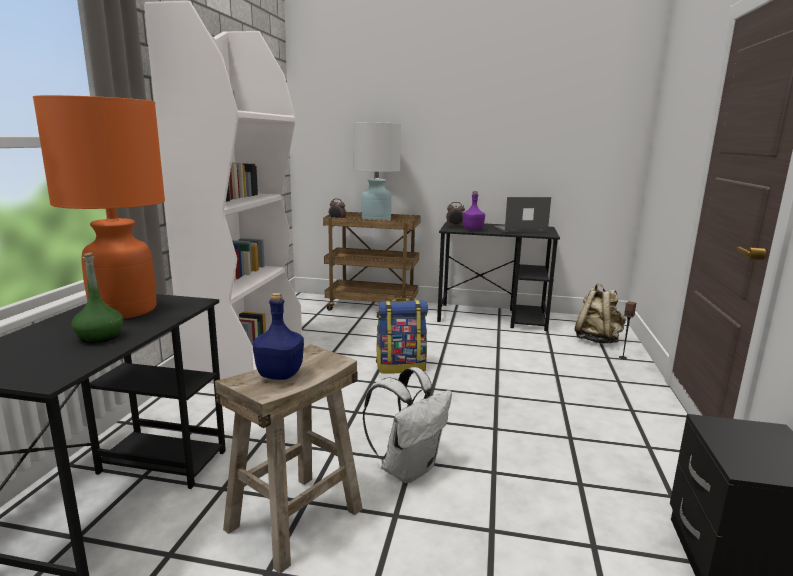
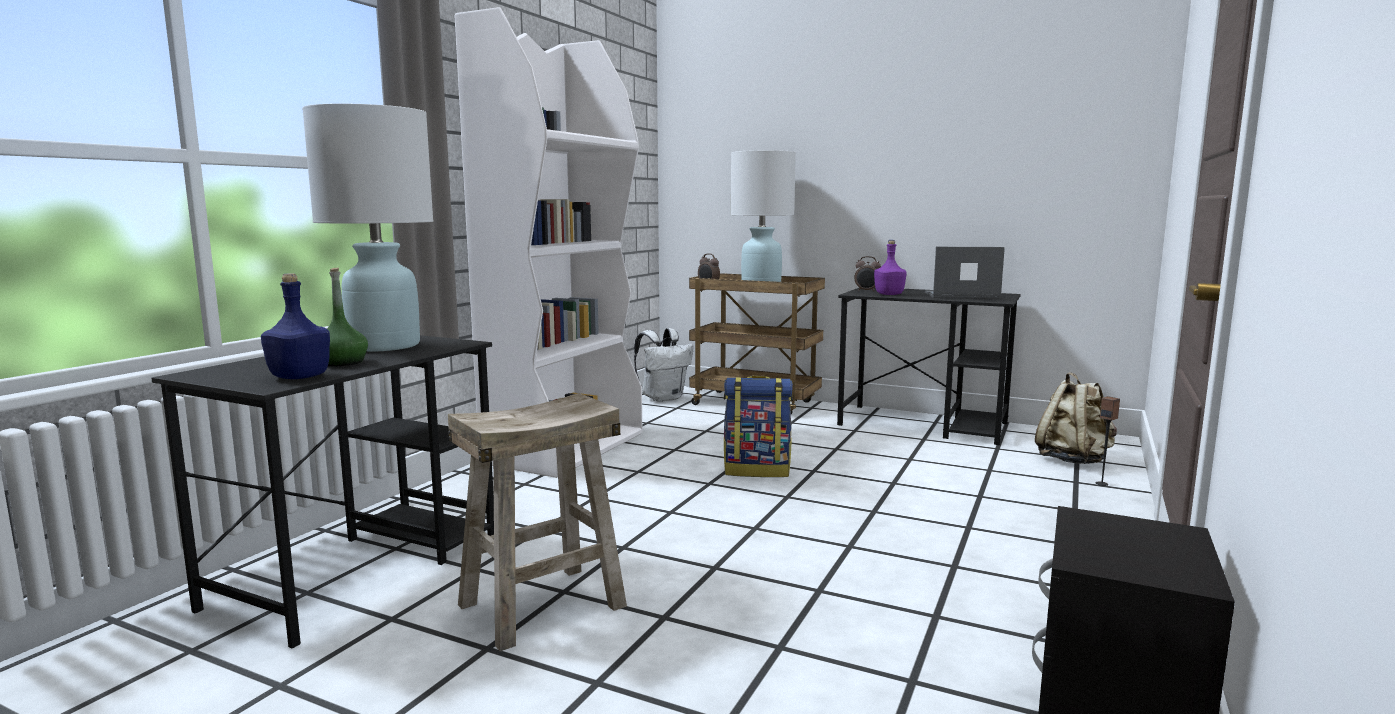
camera: 15 degrees right, 5 degrees down
(123, 310) = (383, 346): orange table lamp -> white table lamp
(279, 374) = (521, 414): blue bottle -> blue bottle (299, 377)
(408, 468) = (706, 574): white backpack -> white backpack (663, 398)

